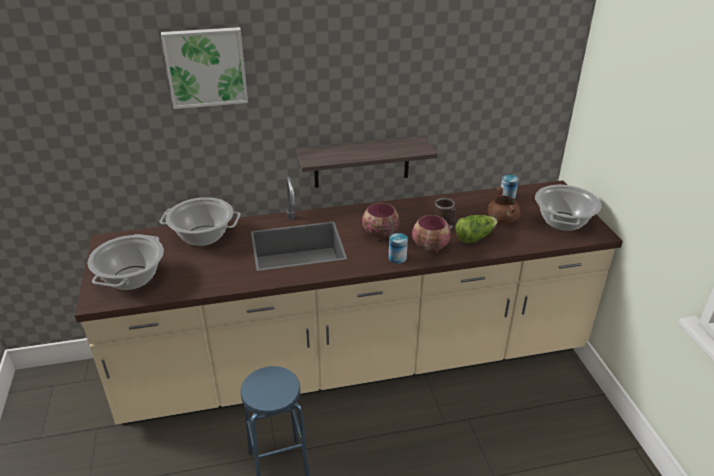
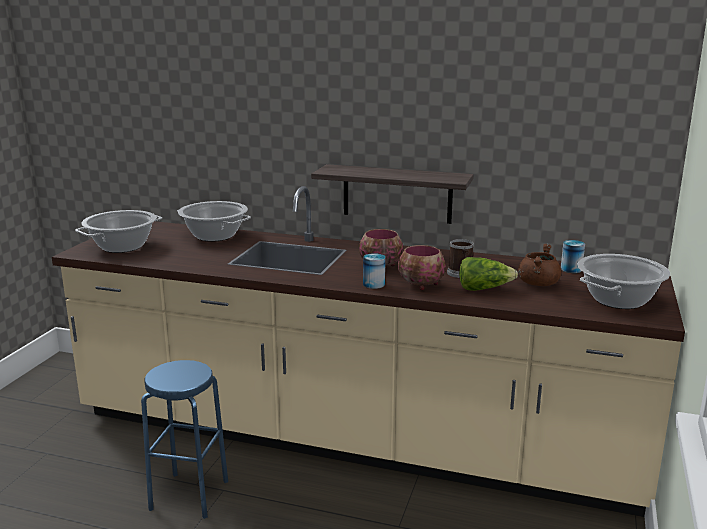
camera: 30 degrees right, 15 degrees down
(206, 67) = (245, 61): picture -> none

